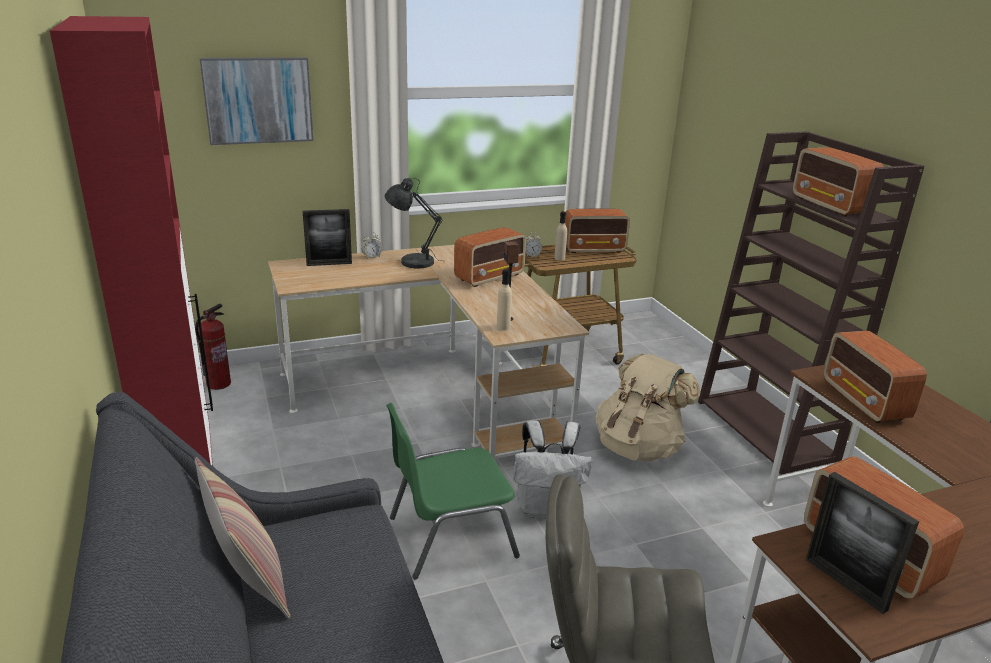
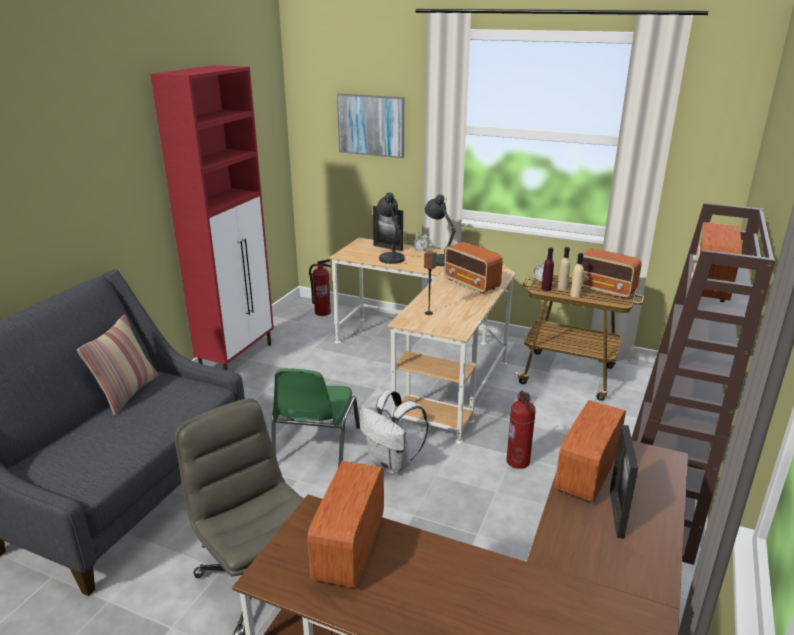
camera: 45 degrees right, 0 degrees up
(355, 274) = (391, 258): none -> grey table lamp
(449, 536) = (315, 447): green chair -> green chair turned 105 degrees counterclockwise
(490, 277) = (472, 284): radio -> radio turned 45 degrees clockwise
(503, 327) = (415, 317): beige bottle -> beige bottle (575, 295)
(548, 263) = (546, 289): none -> purple bottle
(639, 447) = (518, 462): beige backpack -> fire extinguisher
(845, 584) = (302, 549): picture frame -> picture frame (616, 513)

